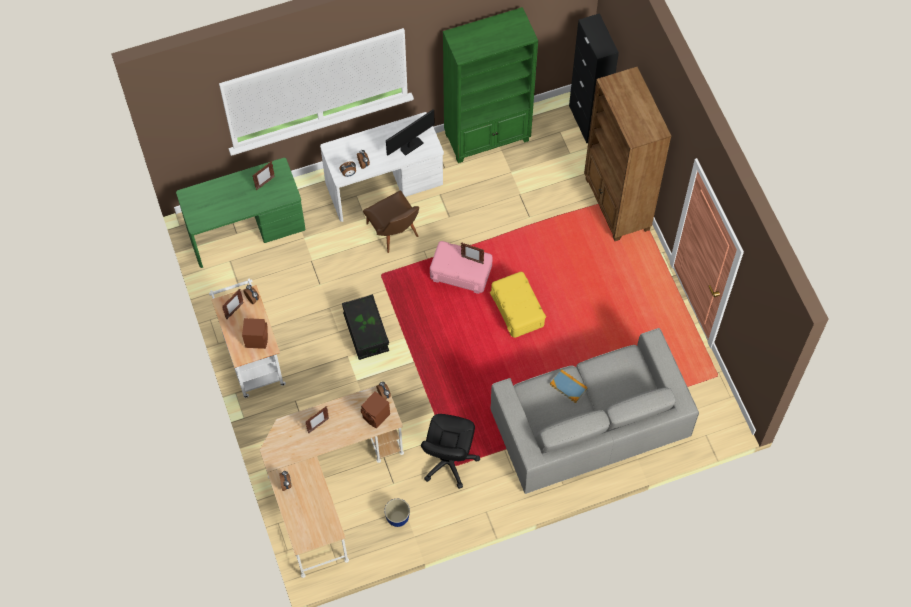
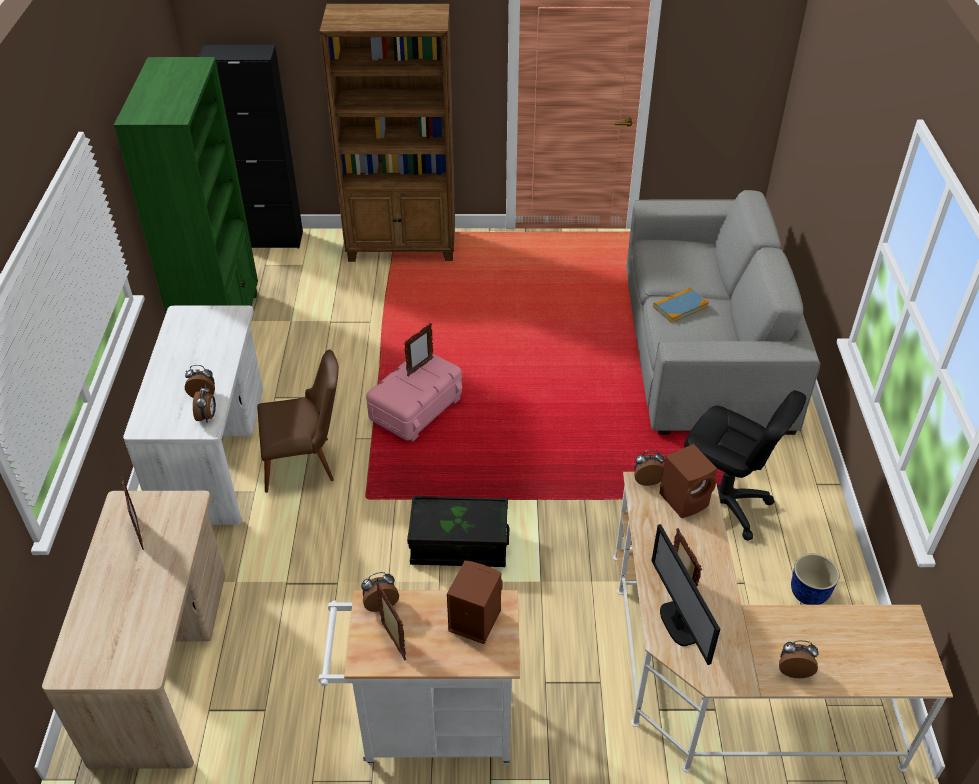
camera: 70 degrees left, 20 degrees down
(246, 230) = (164, 664): green desk -> beige desk
(411, 145) = (213, 335): monitor -> monitor (677, 624)
(517, 310) = (506, 368): yellow storage box -> none

